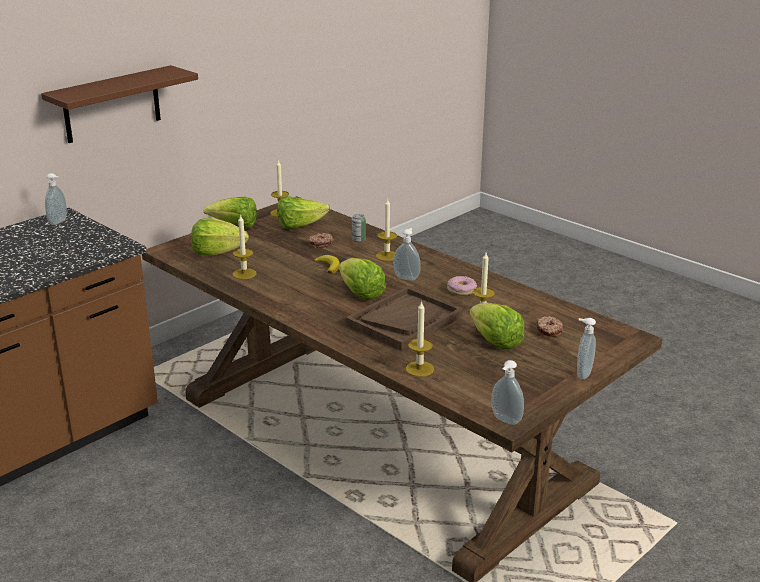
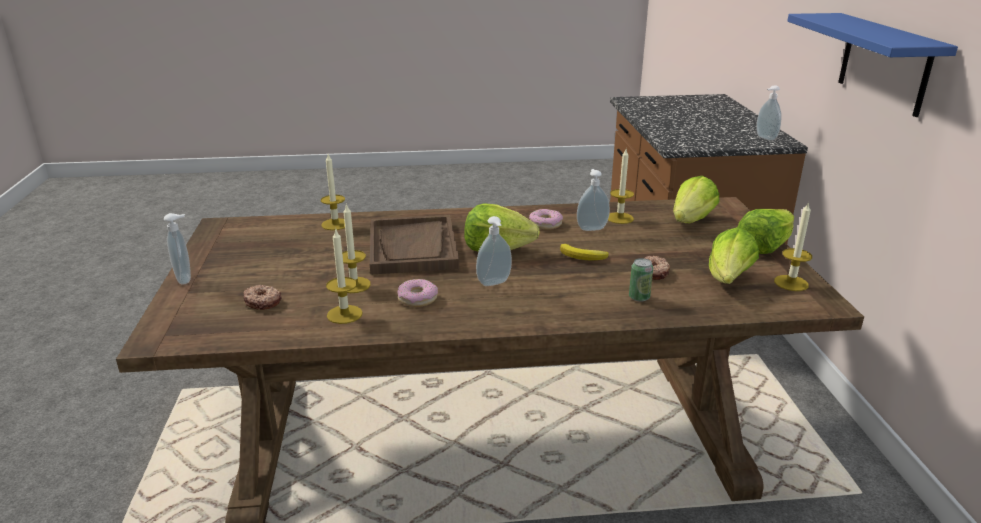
camera: 130 degrees right, 0 degrees up
(112, 104) = (884, 63): brown shelf -> blue shelf
(293, 293) = (545, 224): none -> donut
(387, 256) = (567, 295): candle -> candle (344, 314)
(495, 342) = (304, 268): lettuce -> none
(505, 420) = (221, 224): soap dispenser -> soap dispenser (591, 228)

